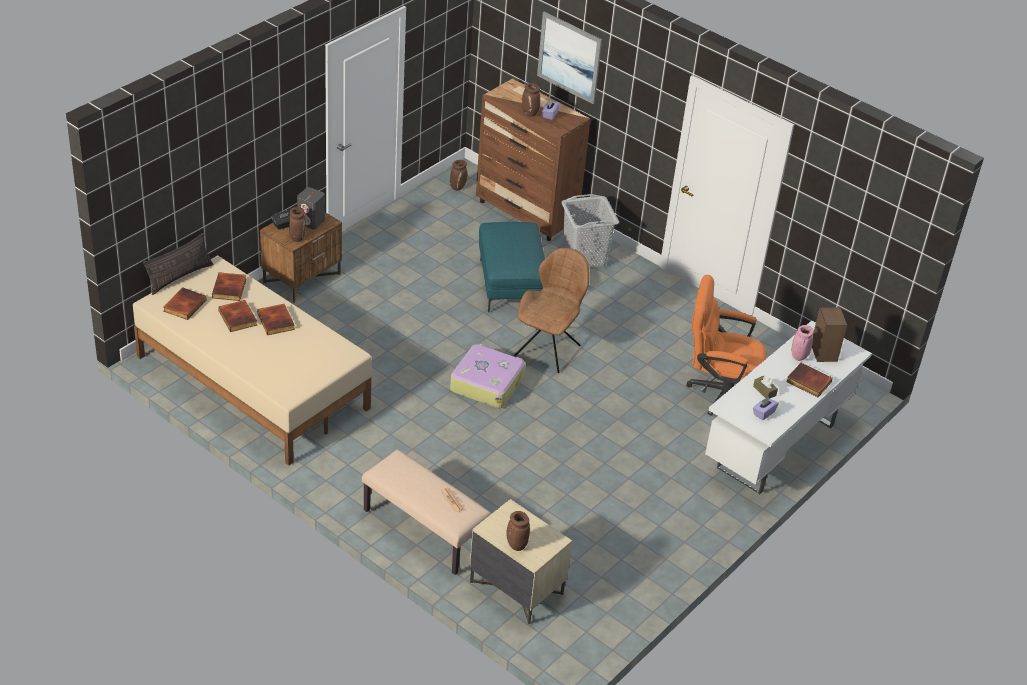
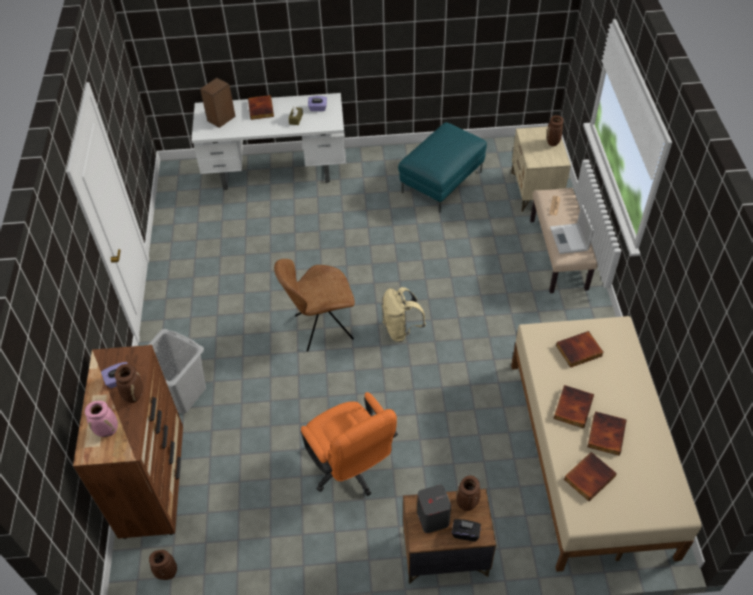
camera: 130 degrees left, 10 degrees up
(180, 277) = (630, 528): pillow -> none
(184, 305) = (649, 485): book -> book (579, 351)
(405, 474) = (569, 239): none -> laptop
(487, 383) = (401, 330): suitcase -> beige backpack
(511, 285) = (272, 408): turquoise ottoman -> turquoise ottoman (441, 181)
(569, 57) = (57, 350): picture -> none
(718, 392) = (256, 223): orange office chair -> orange office chair (351, 469)
(799, 357) = (241, 124): pink vase -> pink vase (108, 430)

